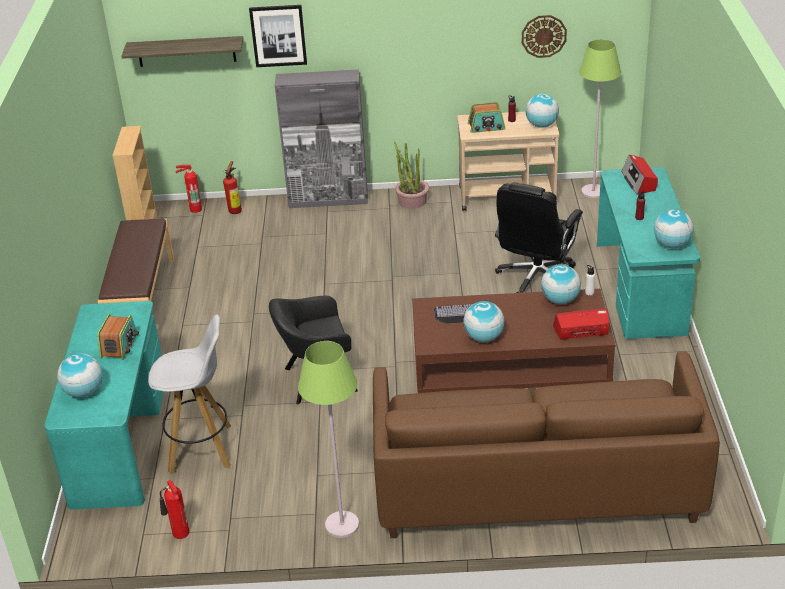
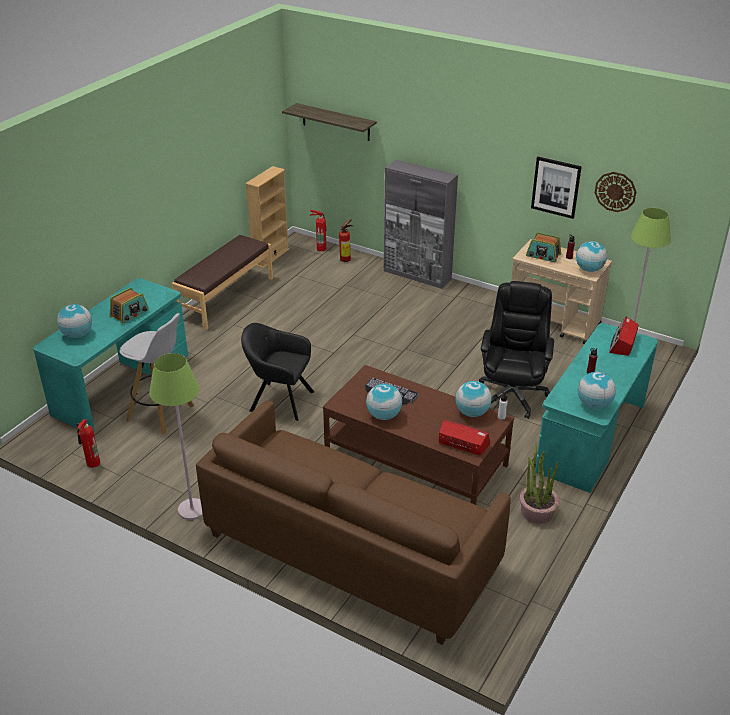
camera: 30 degrees right, 0 degrees up
(278, 35) = (402, 128): picture -> picture (556, 187)
(412, 201) = (476, 299): potted plant -> potted plant (537, 511)
(536, 278) = (512, 394): black office chair -> black office chair turned 135 degrees clockwise

